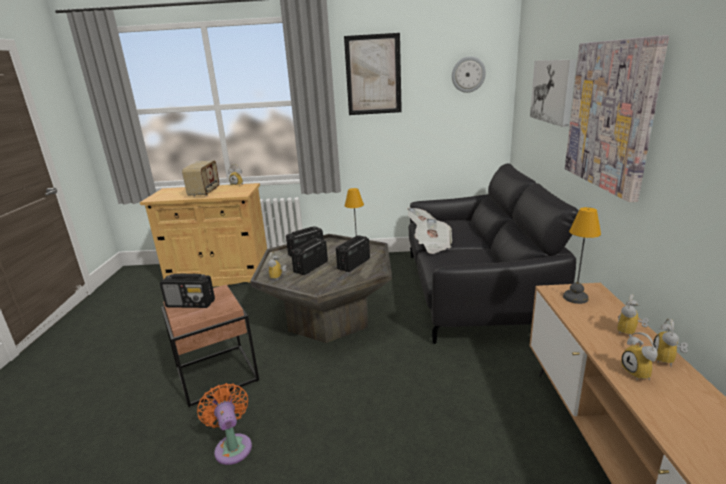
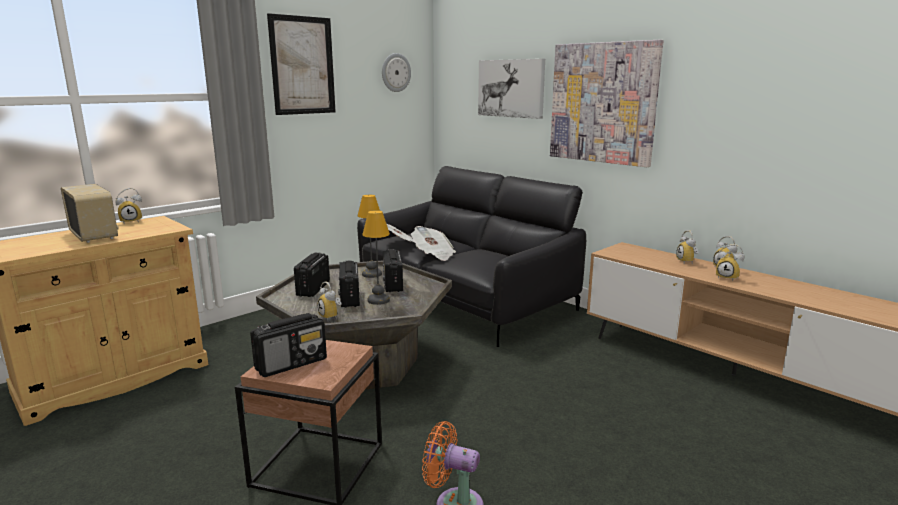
camera: 45 degrees left, 5 degrees down
(575, 297) = (626, 253): table lamp -> table lamp (378, 300)

